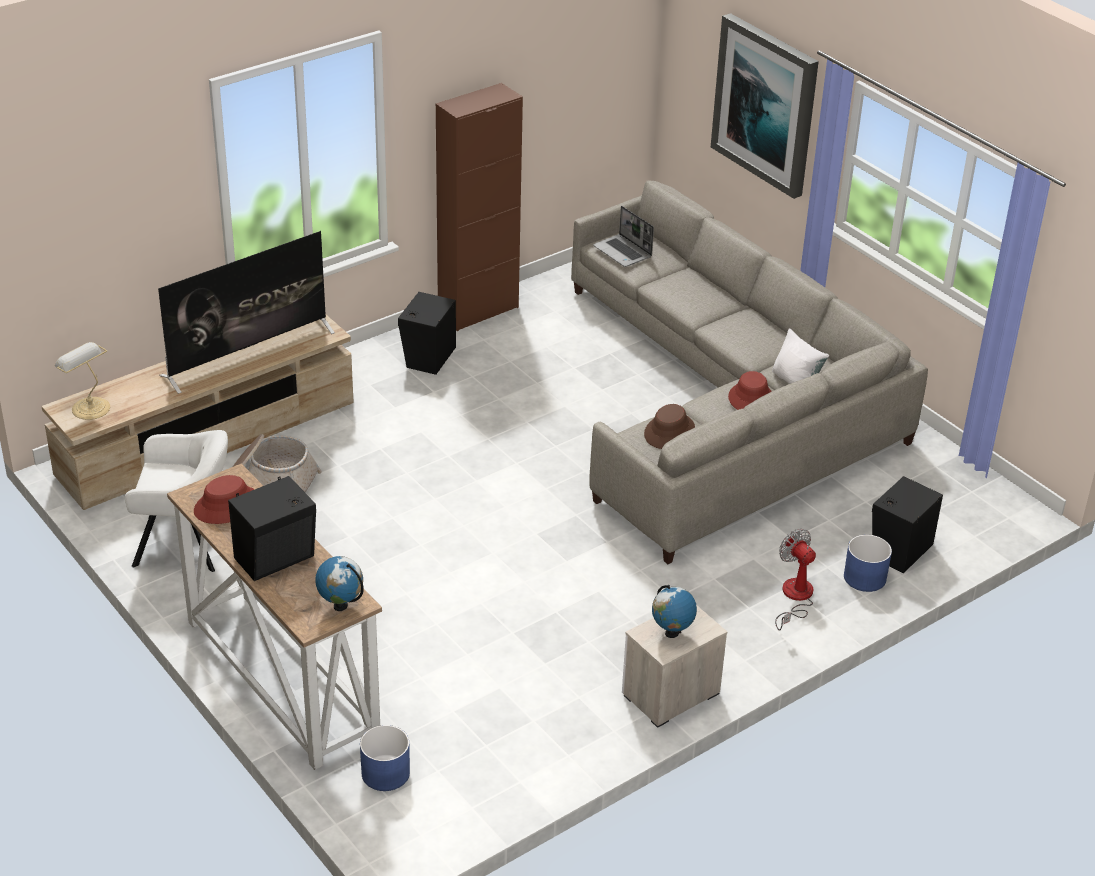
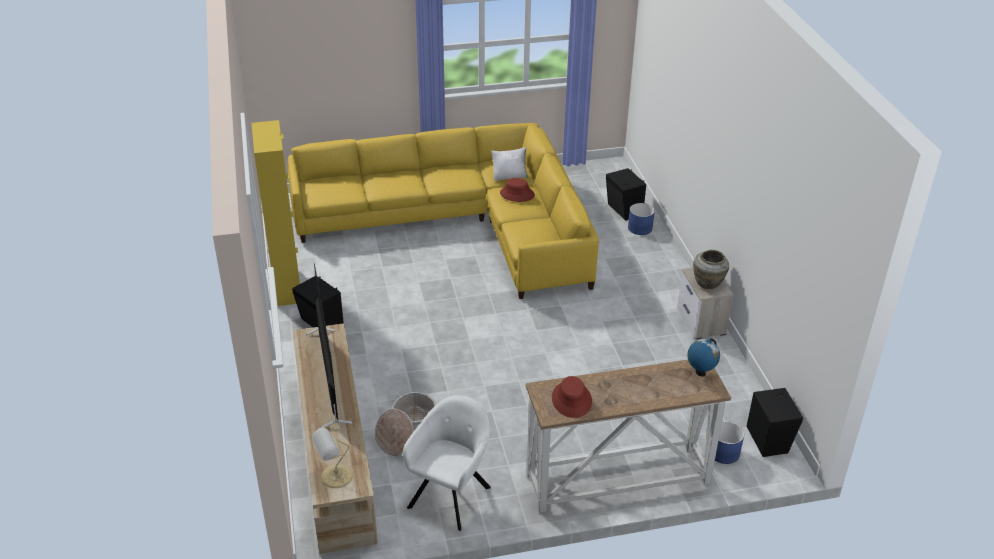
camera: 65 degrees left, 0 degrees up
(277, 558) = (640, 389): black speaker -> black speaker (769, 438)
(478, 311) = (287, 287): brown cabinet -> yellow cabinet
(623, 252) = (330, 192): laptop -> none
(669, 432) = (530, 230): brown hat -> none
(671, 633) = (708, 283): globe -> beige vase
(725, 404) = (461, 223): grey sofa -> yellow sofa
(766, 104) = (356, 53): picture -> none
(795, 598) = (644, 255): fan -> none

